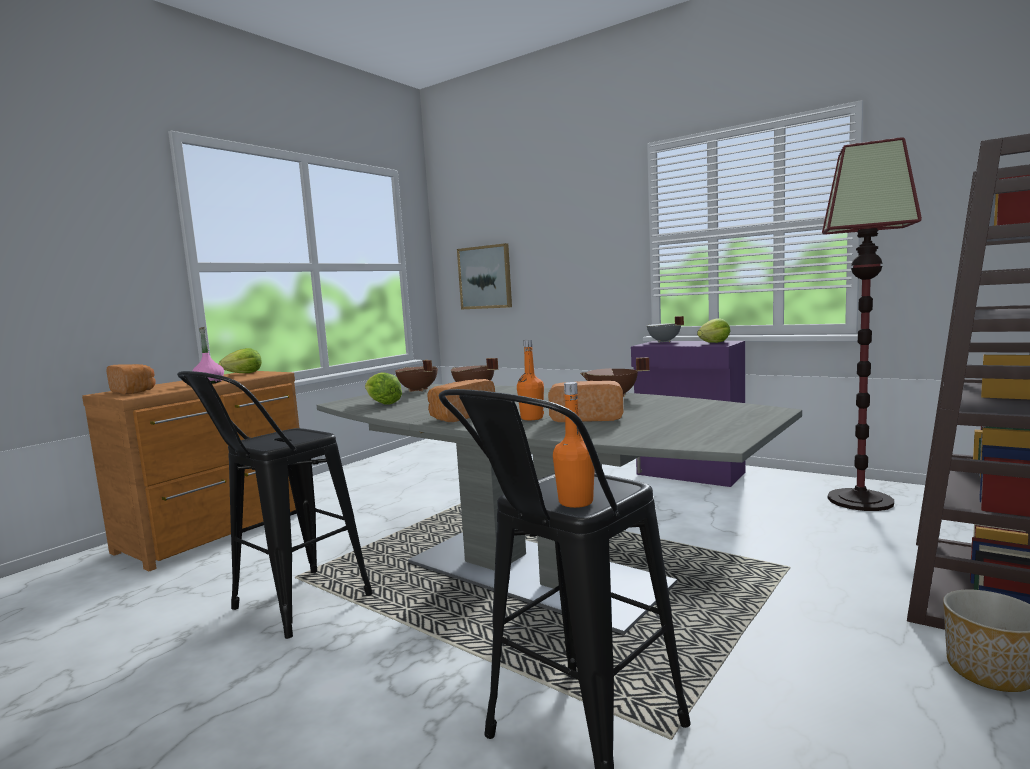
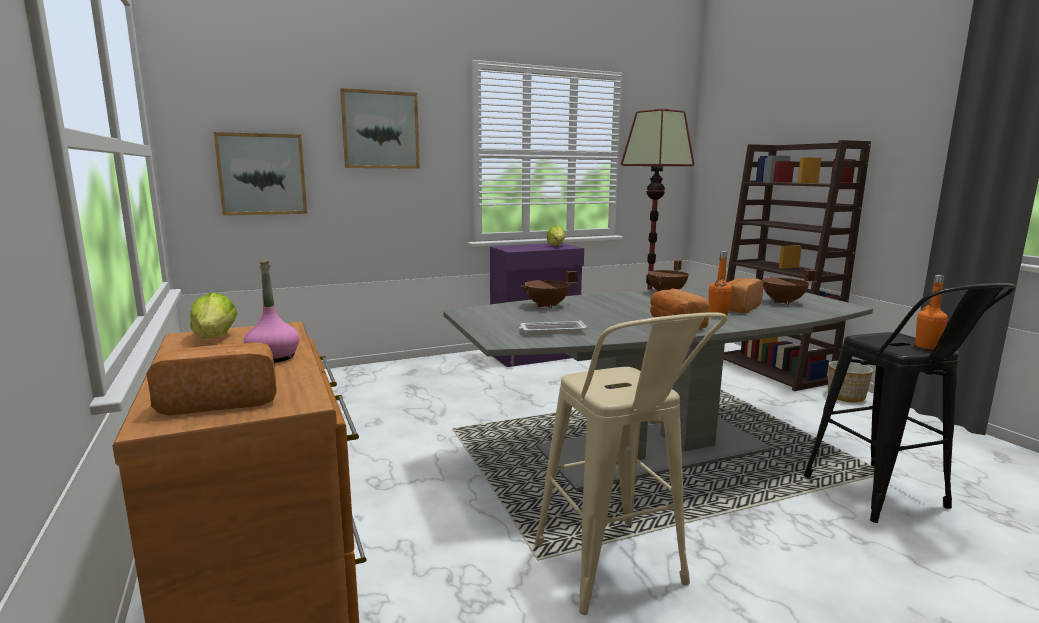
camera: 60 degrees left, 5 degrees up
(288, 608) = (616, 575): black stool -> beige stool
(383, 403) = (551, 331): lettuce -> white tray
(417, 390) = (495, 315): brown cooking pot -> brown cooking pot (783, 302)
(564, 230) = (380, 130): none -> picture
(663, 341) = (508, 246): grey cooking pot -> none

